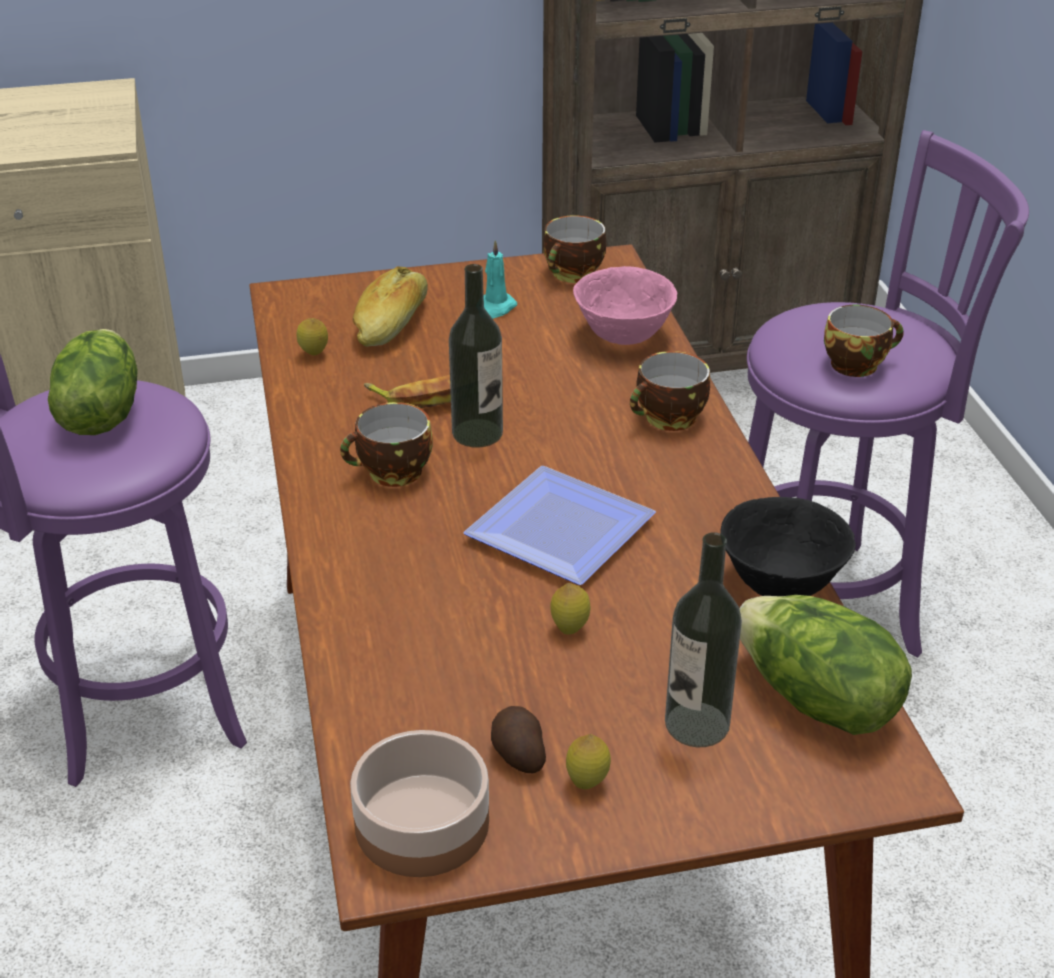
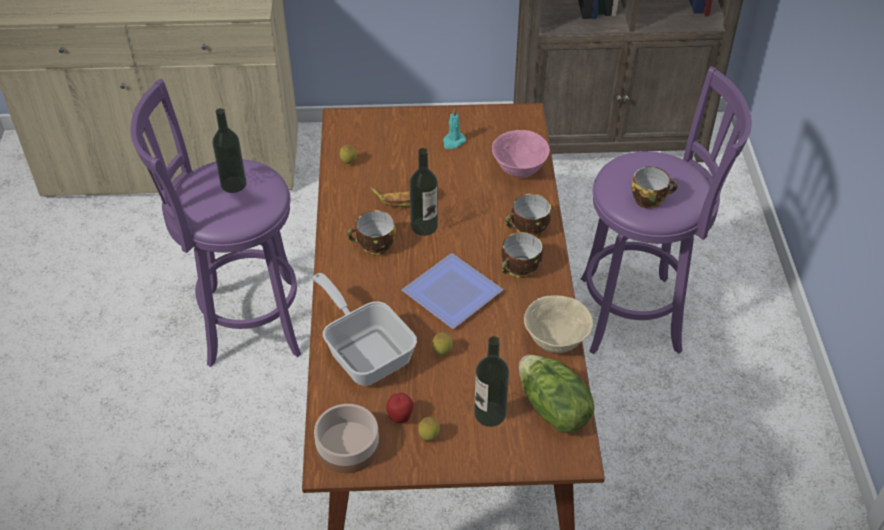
camera: 10 degrees right, 10 degrees up
(100, 414) = (233, 184): lettuce -> bottle
(392, 324) = (394, 146): bread -> none
(417, 645) = (365, 351): none -> frying pan
(517, 754) = (400, 417): potato -> apple
(573, 275) = (503, 122): cup -> cup (520, 269)
(780, 585) = (555, 341): black bowl -> beige bowl

